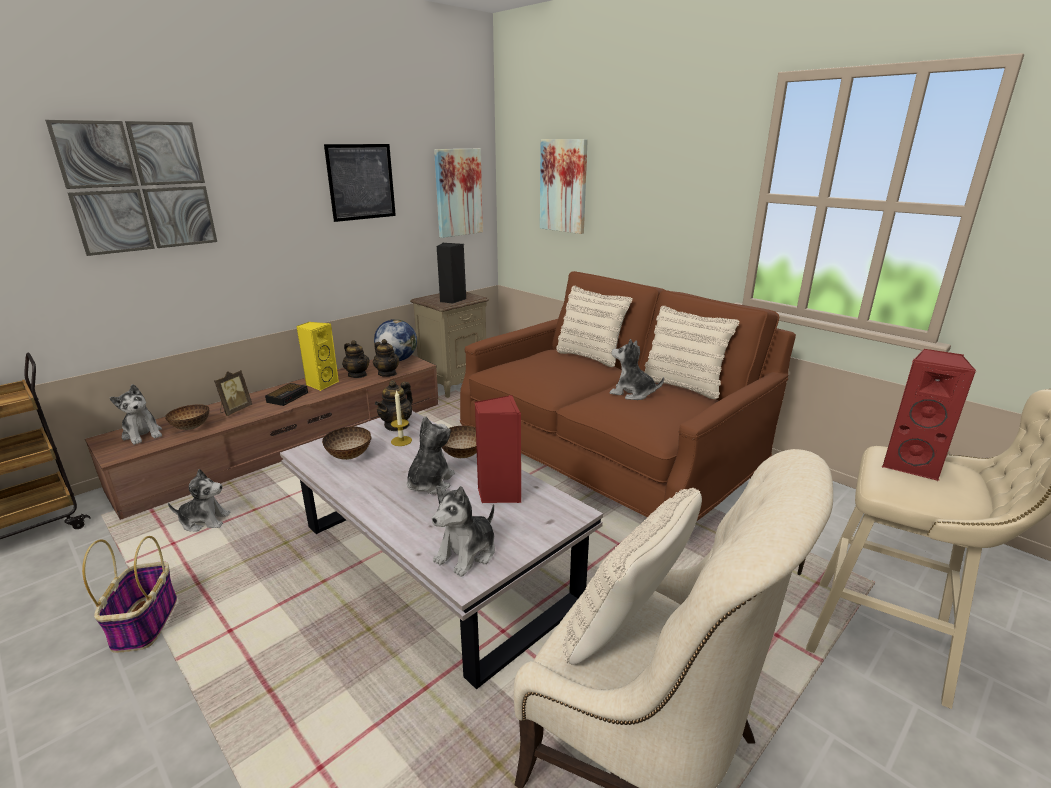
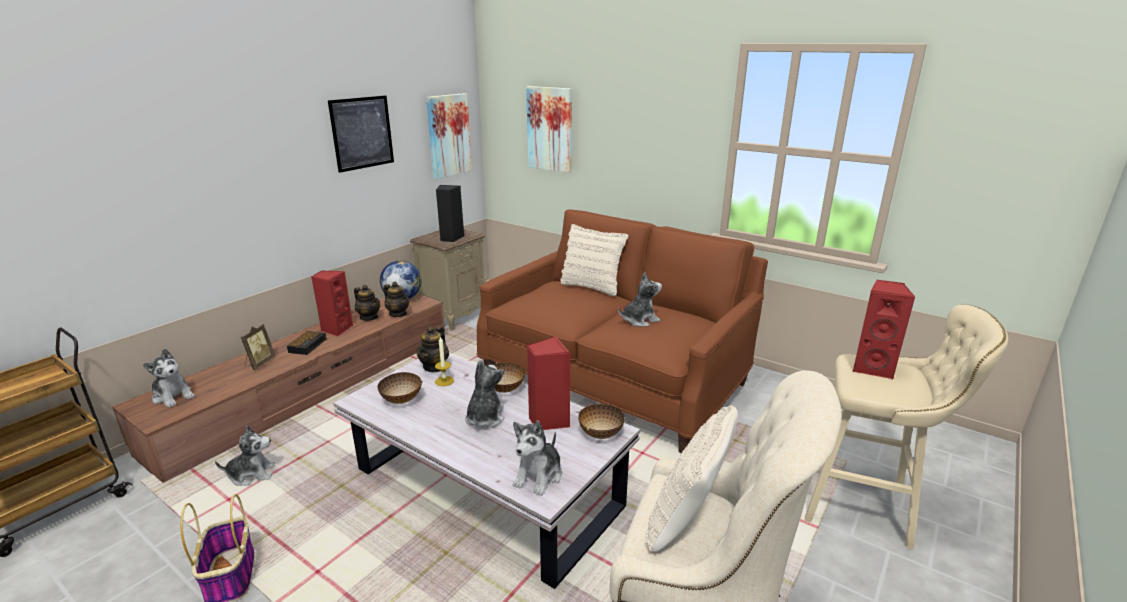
camera: 10 degrees left, 0 degrees up
(139, 187) = (159, 155): picture -> none
(192, 427) = (222, 384): bowl -> bowl (600, 433)
(321, 384) = (336, 329): yellow speaker -> red speaker
(632, 393) = (639, 320): plush toy -> plush toy turned 135 degrees clockwise
(684, 387) = (679, 310): beige pillow -> none

